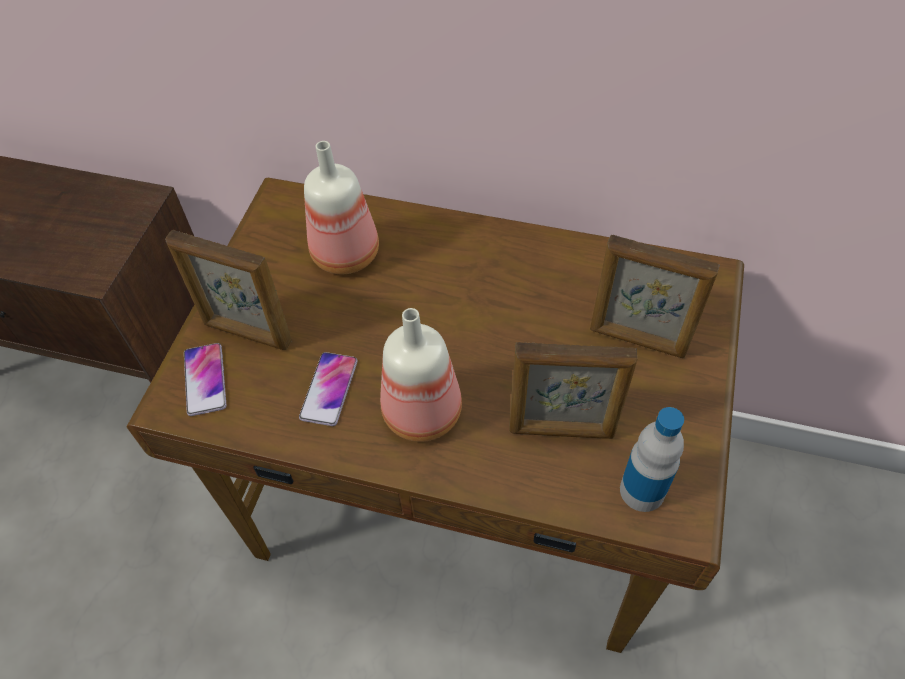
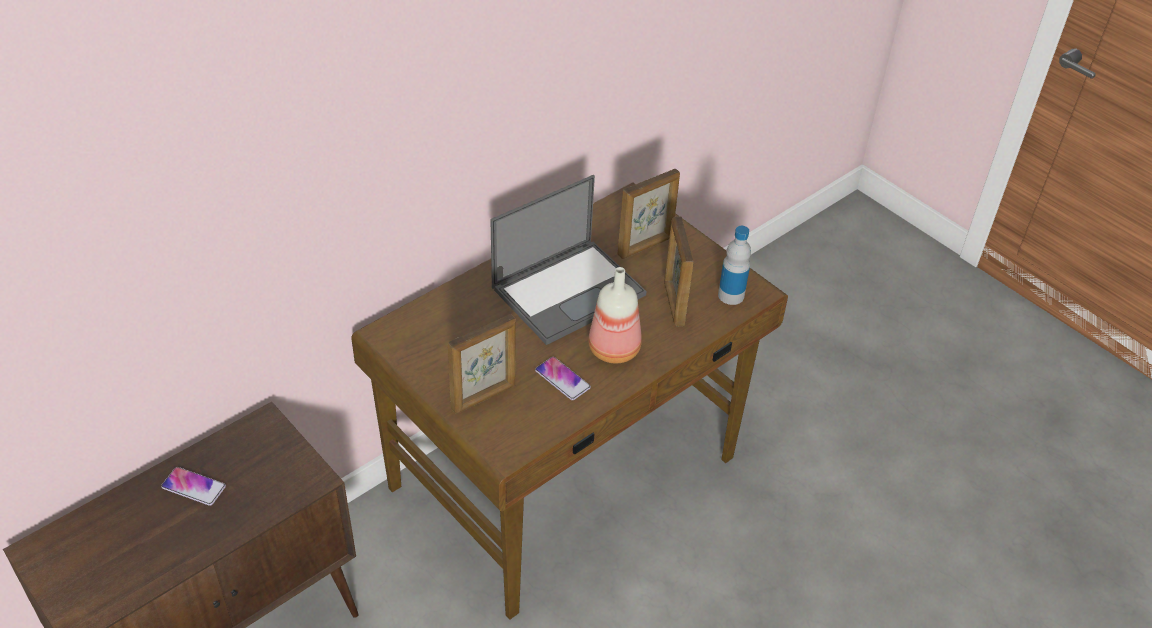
camera: 60 degrees left, 10 degrees down
(205, 380) = (502, 430): phone -> phone (193, 487)
(347, 252) = (465, 324): bottle -> none
(485, 310) = (569, 290): none -> laptop
(562, 430) = (673, 303): picture frame -> picture frame turned 135 degrees clockwise

